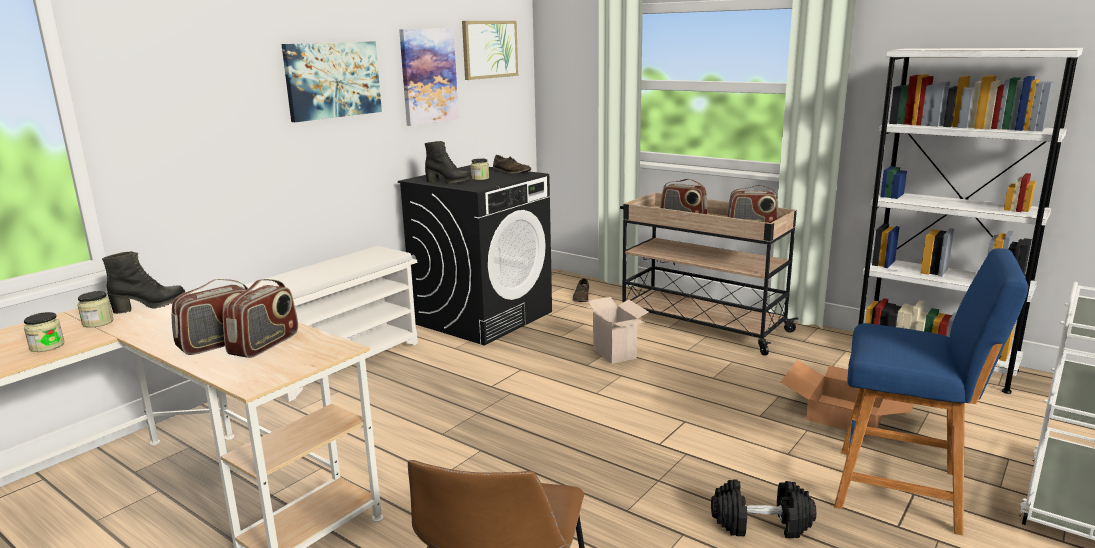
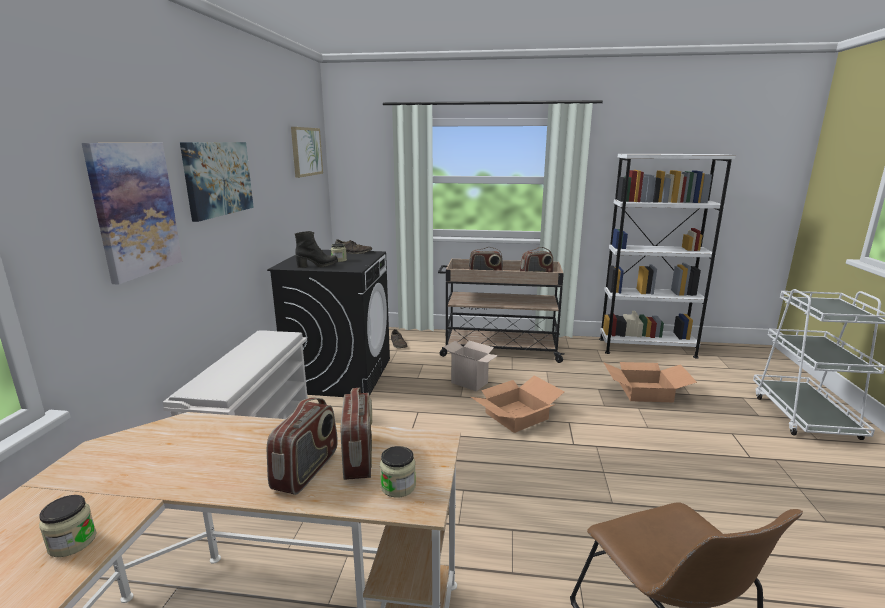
camera: 30 degrees left, 0 degrees up
(98, 322) = (102, 486): jar -> jar (398, 486)
(150, 306) = (144, 447): black boot -> none
(428, 76) = (275, 174): picture -> picture (134, 209)
(626, 400) = (516, 416): none -> cardboard box
(761, 524) = (691, 482): black dumbbell -> none
(905, 491) = (727, 433): blue stool -> none

